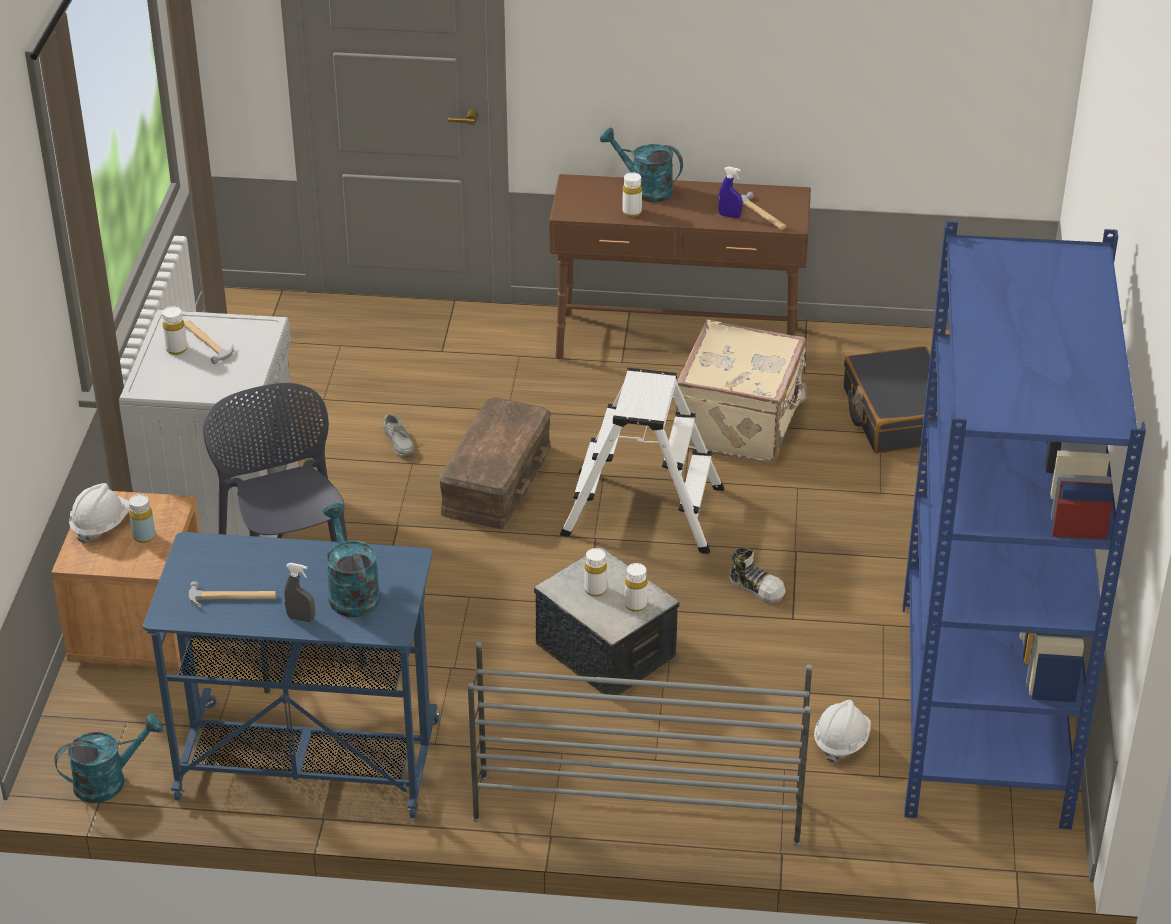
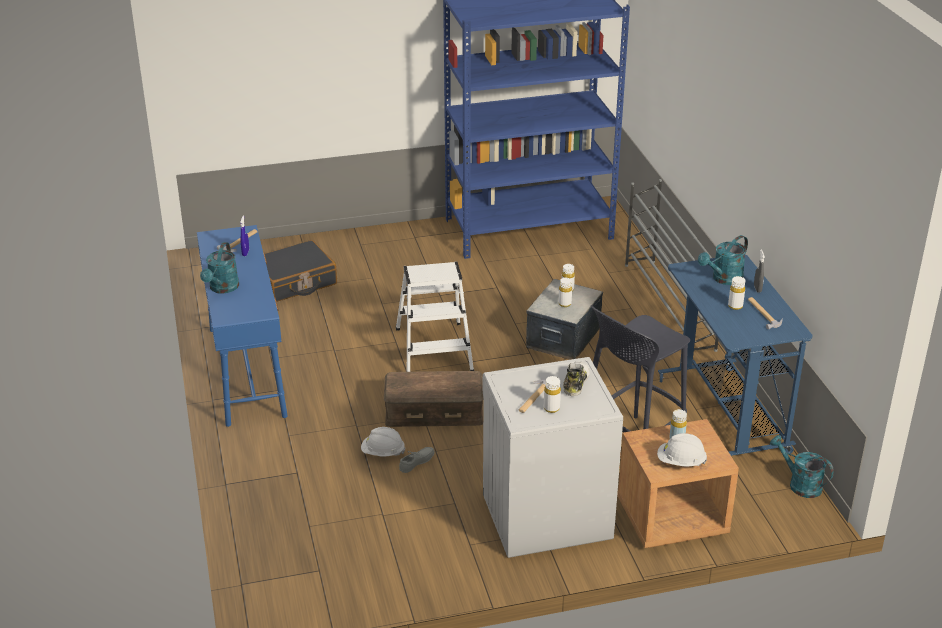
camera: 110 degrees left, 5 degrees down
(632, 212) = (255, 288): white bottle -> white bottle (735, 306)
(677, 344) = (248, 372): brown console table -> blue console table
(741, 424) = (328, 332): beige suitcase -> none
(757, 587) = (478, 301): shoe -> shoe (575, 383)
(841, 741) = (577, 261): white hard hat -> white hard hat (382, 453)

